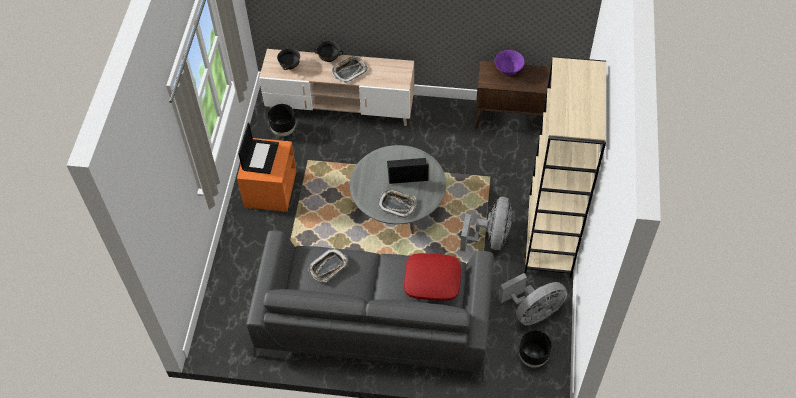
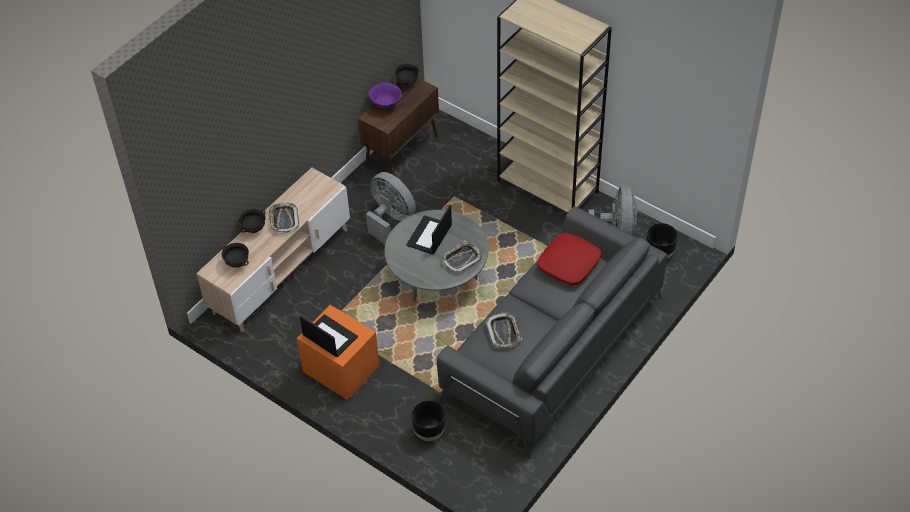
camera: 60 degrees left, 5 degrees down
(283, 131) = (274, 329): black planter -> black planter (429, 432)
(490, 238) = (520, 226): grey fan -> grey fan (391, 220)
(543, 72) = (407, 83): none -> black bowl

